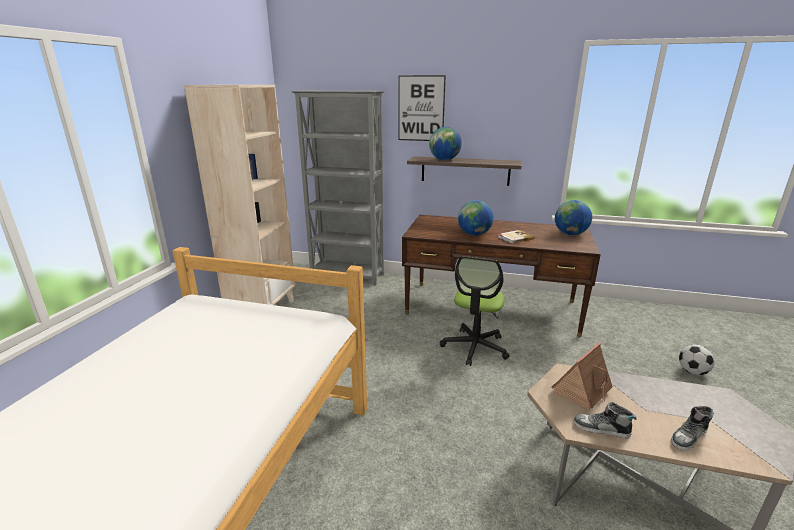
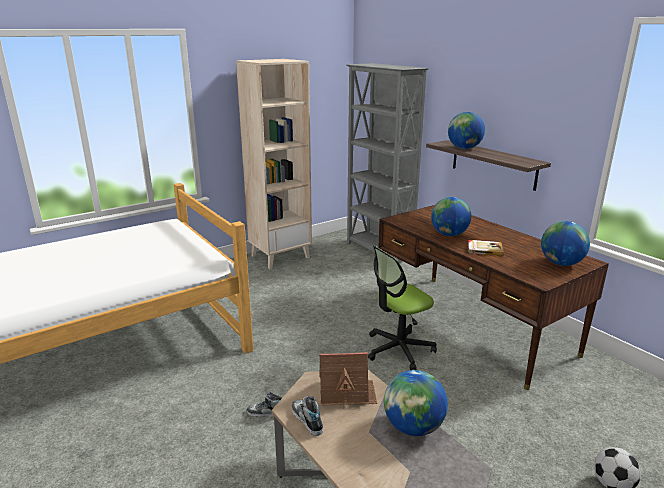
camera: 40 degrees right, 0 degrees up
(421, 108) = (459, 89): picture -> none
(657, 389) = (413, 427): none -> globe
(689, 437) = (363, 465): shoe -> shoe (266, 413)

